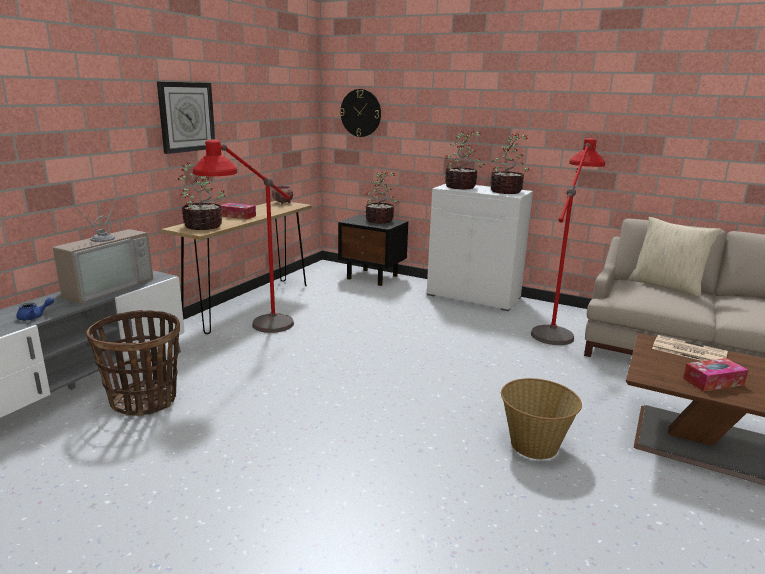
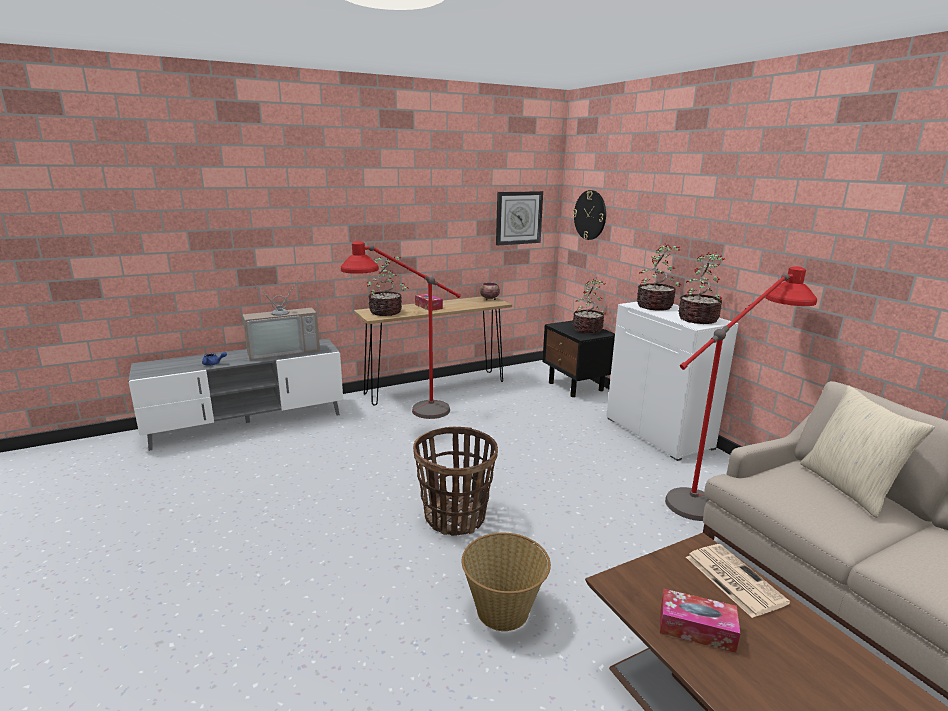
camera: 35 degrees right, 0 degrees up
(144, 400) = (273, 445): basket -> basket (455, 517)
(186, 117) = (390, 217): wall clock -> wall clock (518, 217)

